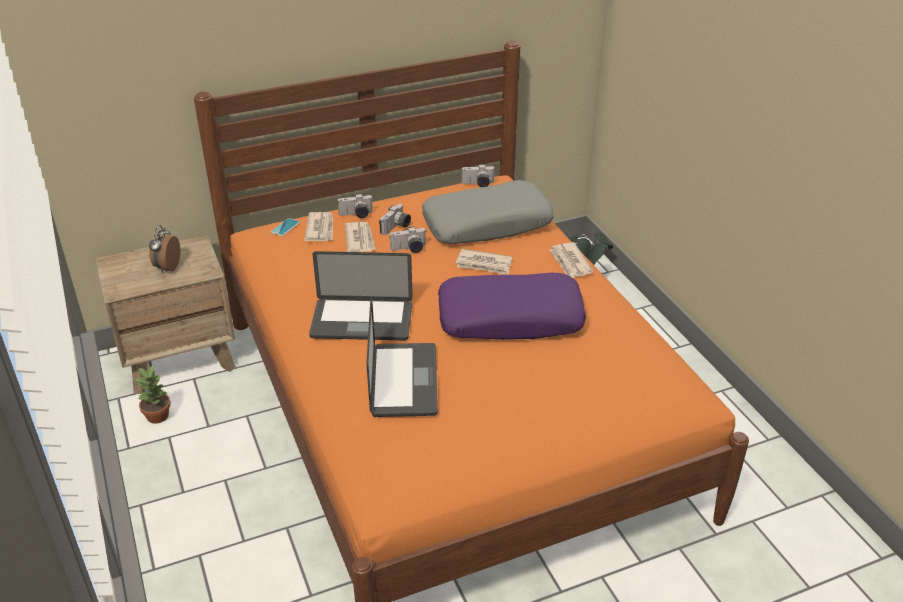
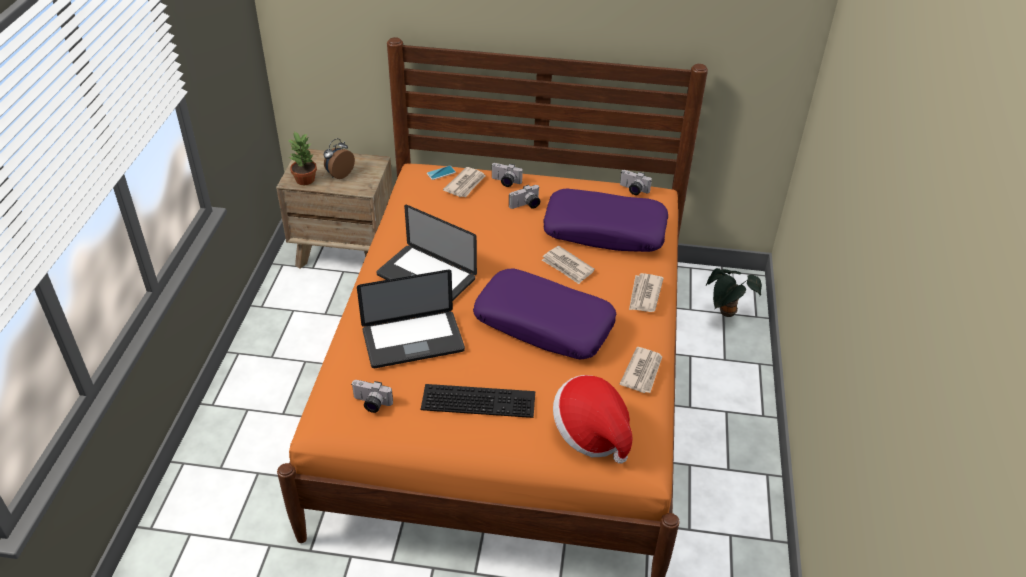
camera: 30 degrees right, 5 degrees up
(158, 415) = (298, 290): potted plant -> potted plant (305, 179)
(360, 239) = (487, 205): newspaper -> newspaper (642, 372)
(404, 381) = (413, 340): laptop -> laptop turned 45 degrees clockwise
(409, 249) = (518, 229): camera -> camera (371, 404)
(487, 224) = (605, 230): grey pillow -> purple pillow
(515, 405) = (480, 399): none -> keyboard
(635, 390) = (591, 433): none -> hat

